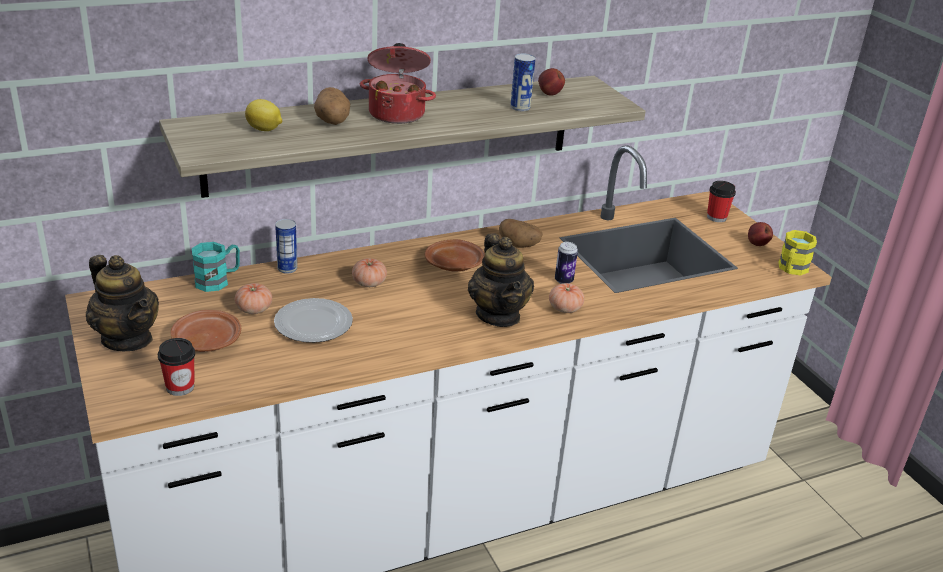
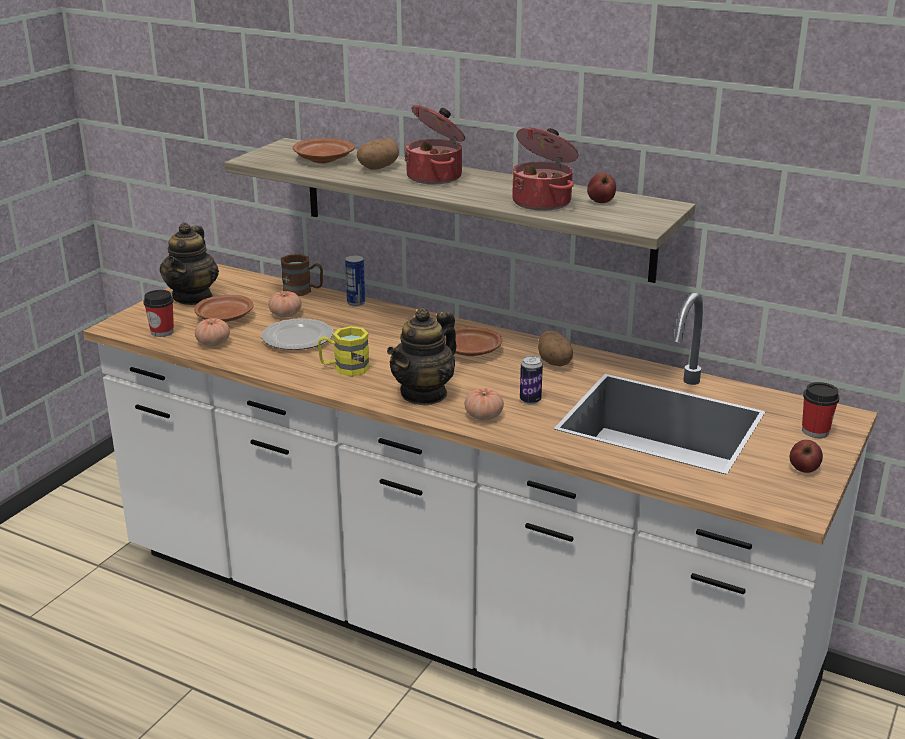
camera: 55 degrees right, 5 degrees down
(218, 280) = (303, 291): turquoise mug -> brown mug
(264, 129) = (323, 159): lemon -> brown plate
(369, 283) = (385, 334): tomato -> tomato (213, 343)
(520, 108) = (543, 202): can -> cooking pot
(791, 270) = (786, 504): yellow mug -> yellow mug (344, 368)

